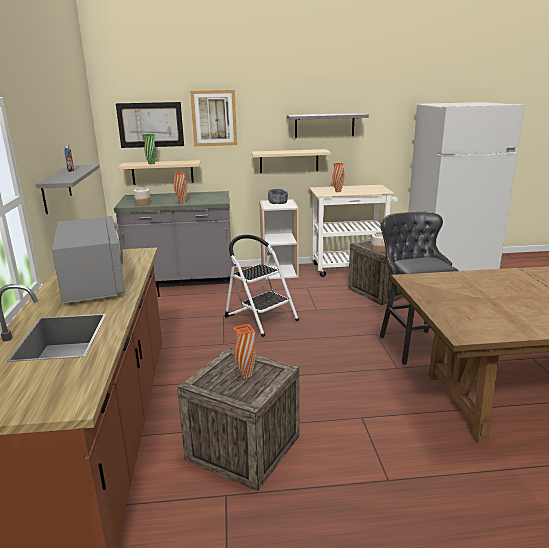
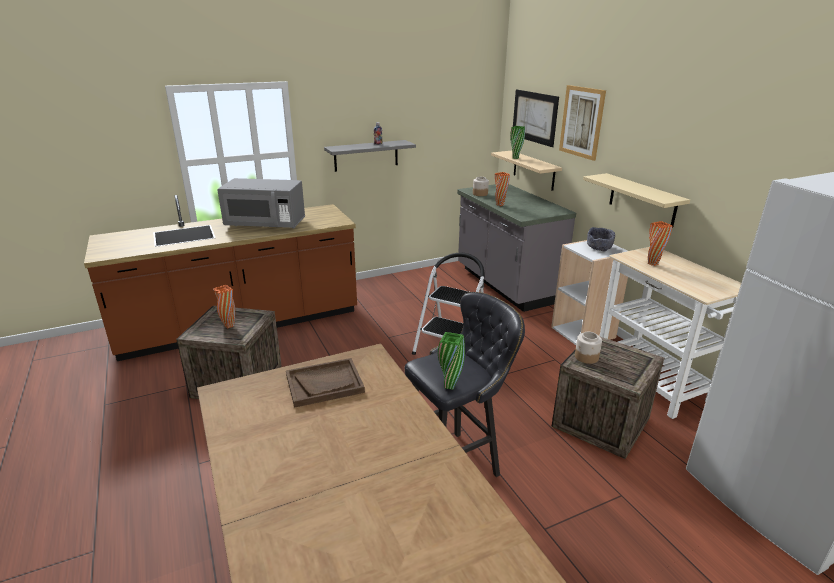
camera: 70 degrees right, 5 degrees up
(93, 285) = (265, 224): grey microwave -> grey microwave turned 45 degrees clockwise
(324, 125) = (696, 163): grey shelf -> none
(447, 266) = (450, 386): none -> green vase
(450, 295) = (325, 384): none -> brown tray

